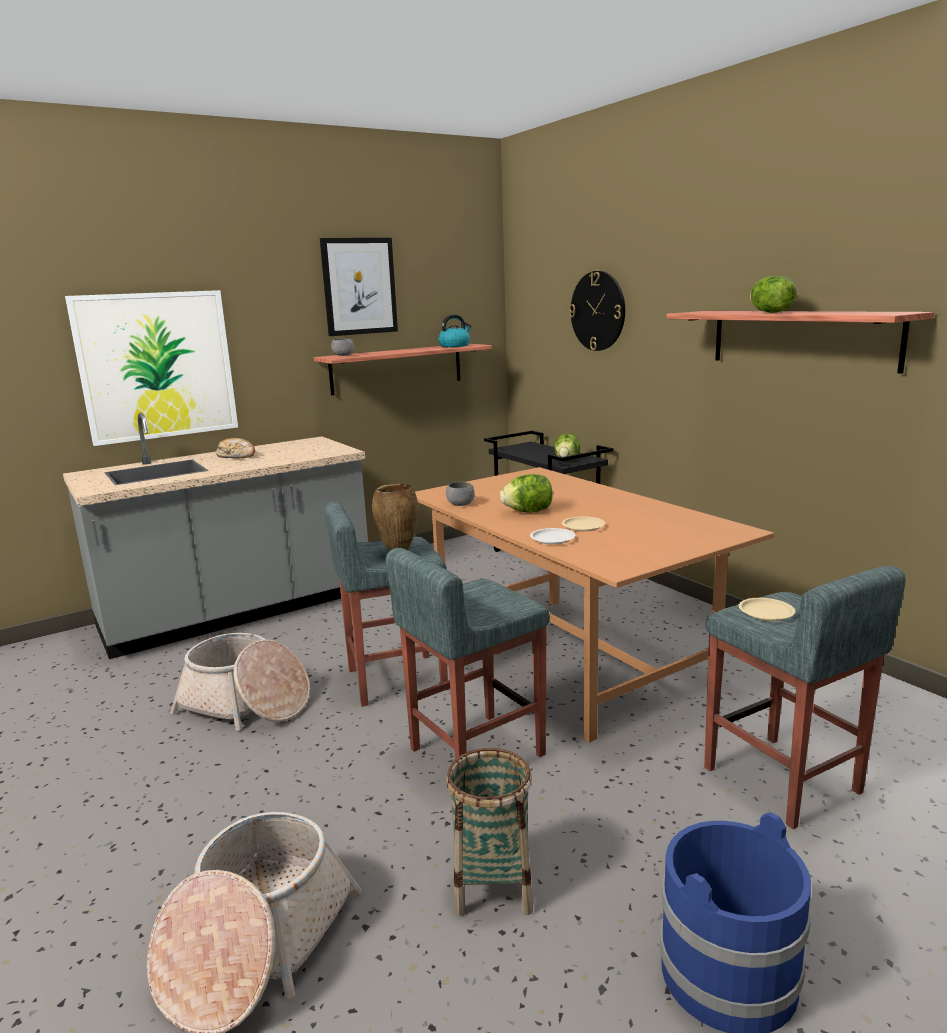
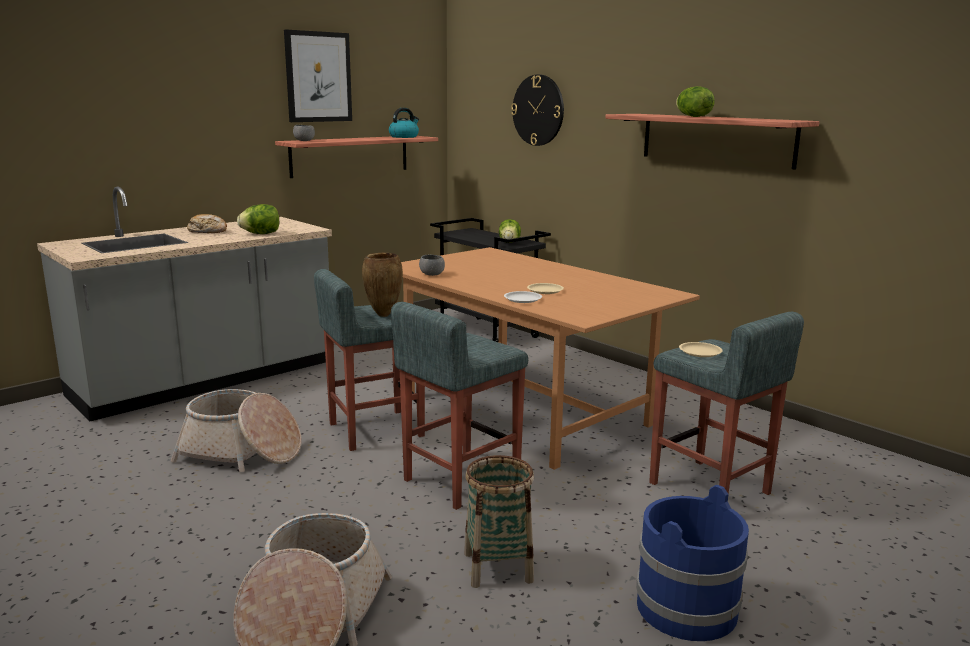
camera: 10 degrees left, 0 degrees up
(157, 366) = (129, 142): picture -> none
(528, 512) = (494, 280): lettuce -> lettuce (261, 234)

